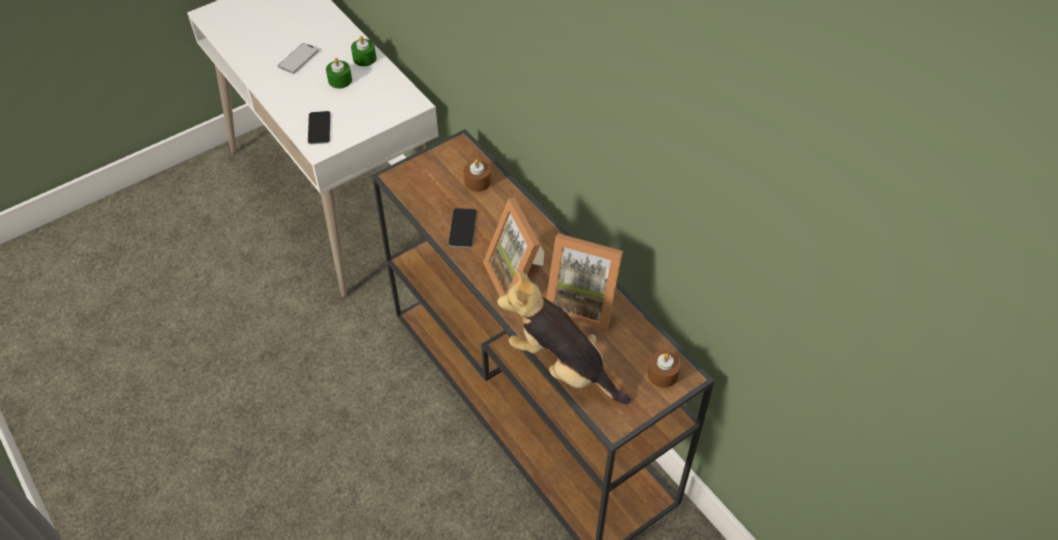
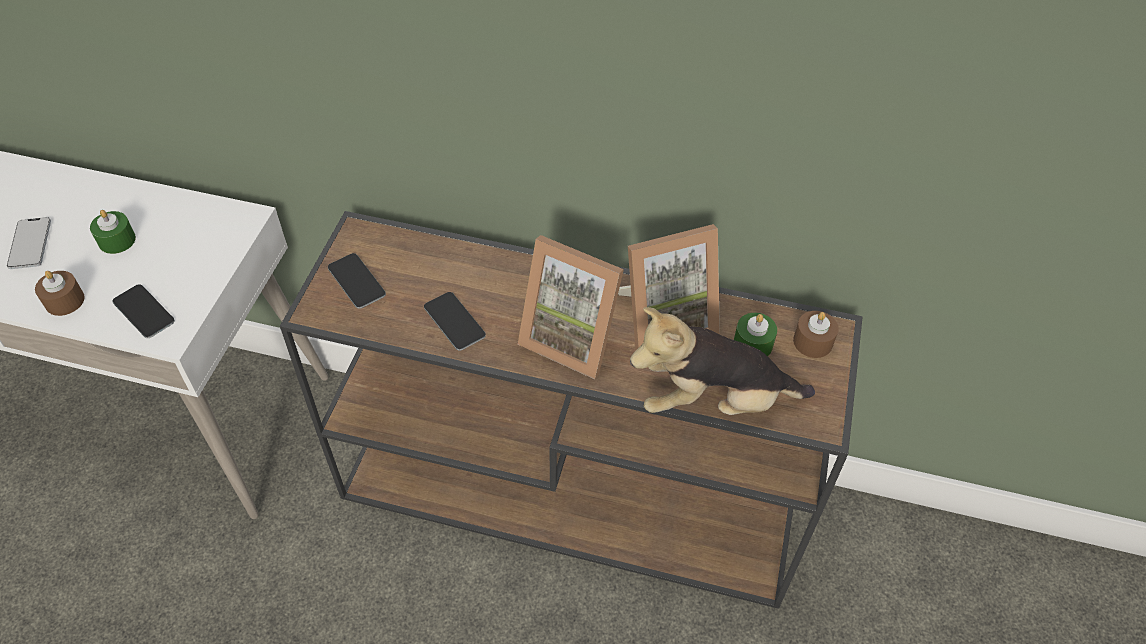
camera: 40 degrees left, 0 degrees up
(364, 58) = (126, 198): green candle -> green candle (753, 344)
(432, 173) = (356, 281): none -> phone
(477, 182) = (419, 260): brown candle -> brown candle (64, 301)

